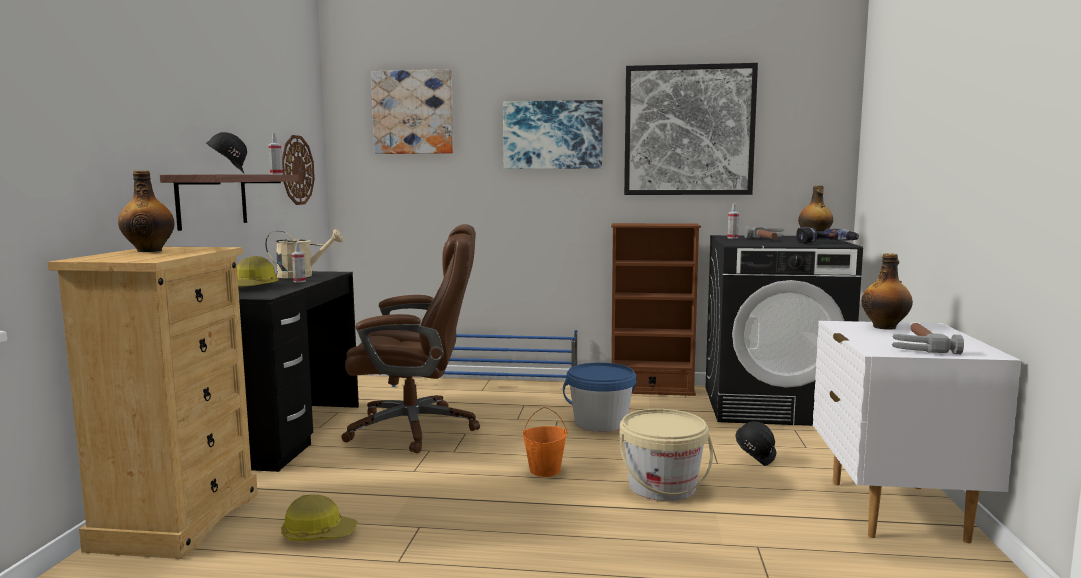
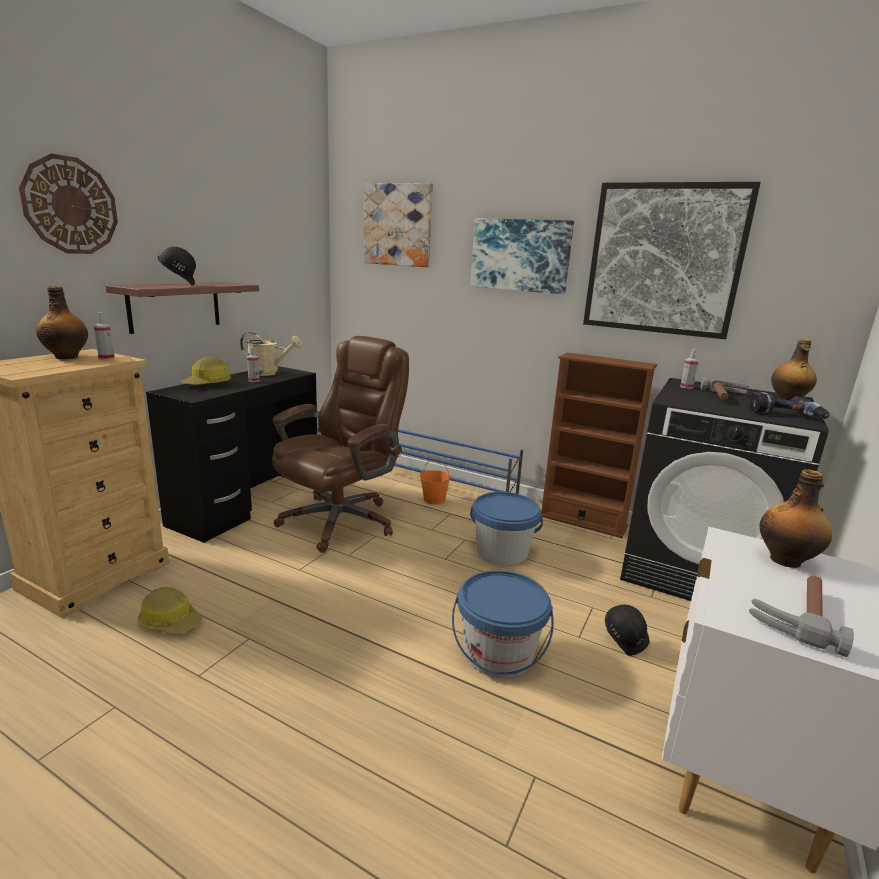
camera: 20 degrees right, 10 degrees up
(276, 174) = (236, 284): spray bottle -> spray bottle (106, 358)
(297, 170) = (288, 276): wall clock -> wall clock (70, 205)
(416, 428) = (341, 520): brown office chair -> brown office chair turned 75 degrees counterclockwise
(545, 470) = (406, 599): orange bucket -> orange bucket (434, 500)
(662, 487) = (498, 654): beige bucket -> blue bucket

